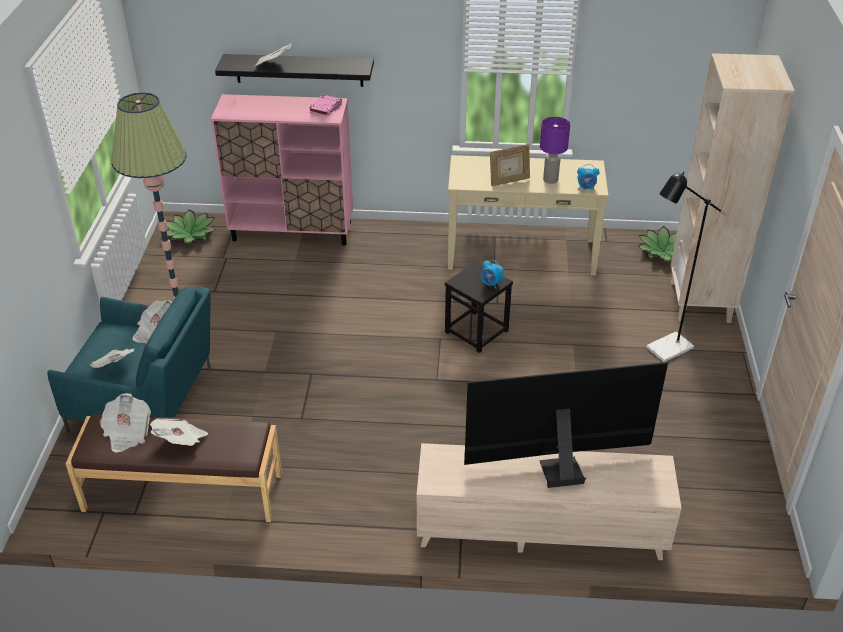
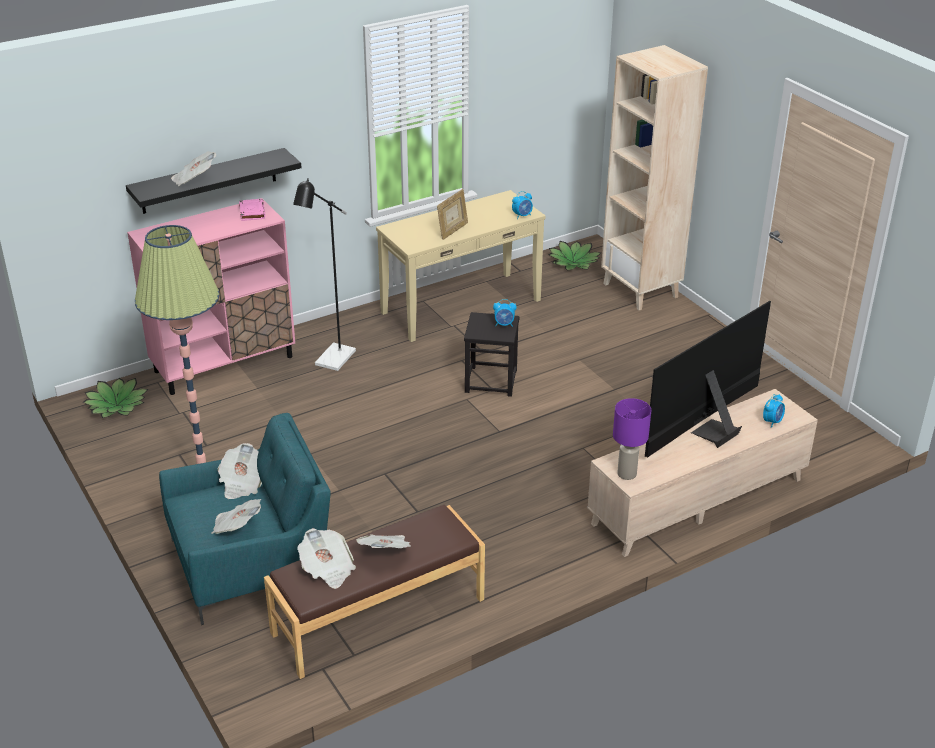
camera: 35 degrees left, 5 degrees down
(550, 179) = (485, 218): purple table lamp -> purple table lamp (626, 474)
(631, 488) = (772, 421): none -> alarm clock
(663, 351) = (651, 337): black floor lamp -> black floor lamp (331, 362)

